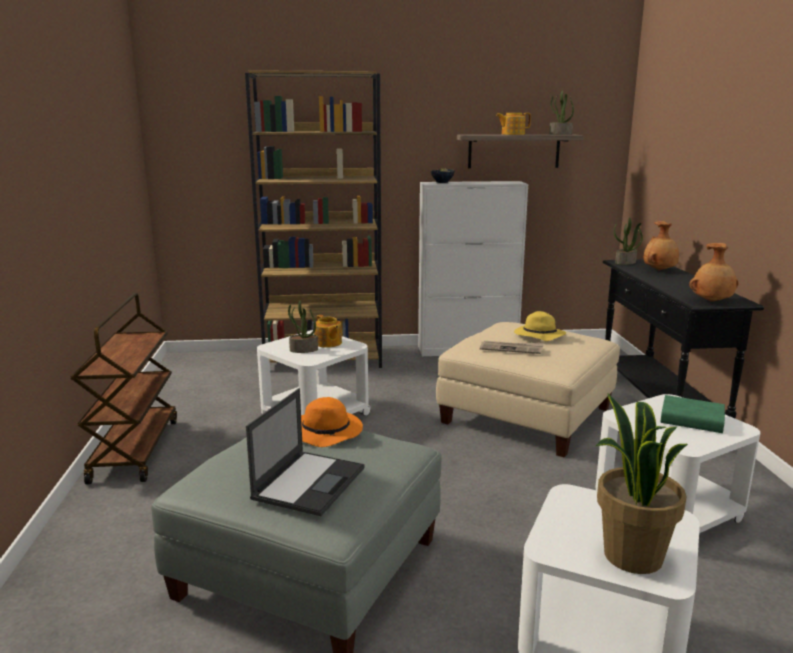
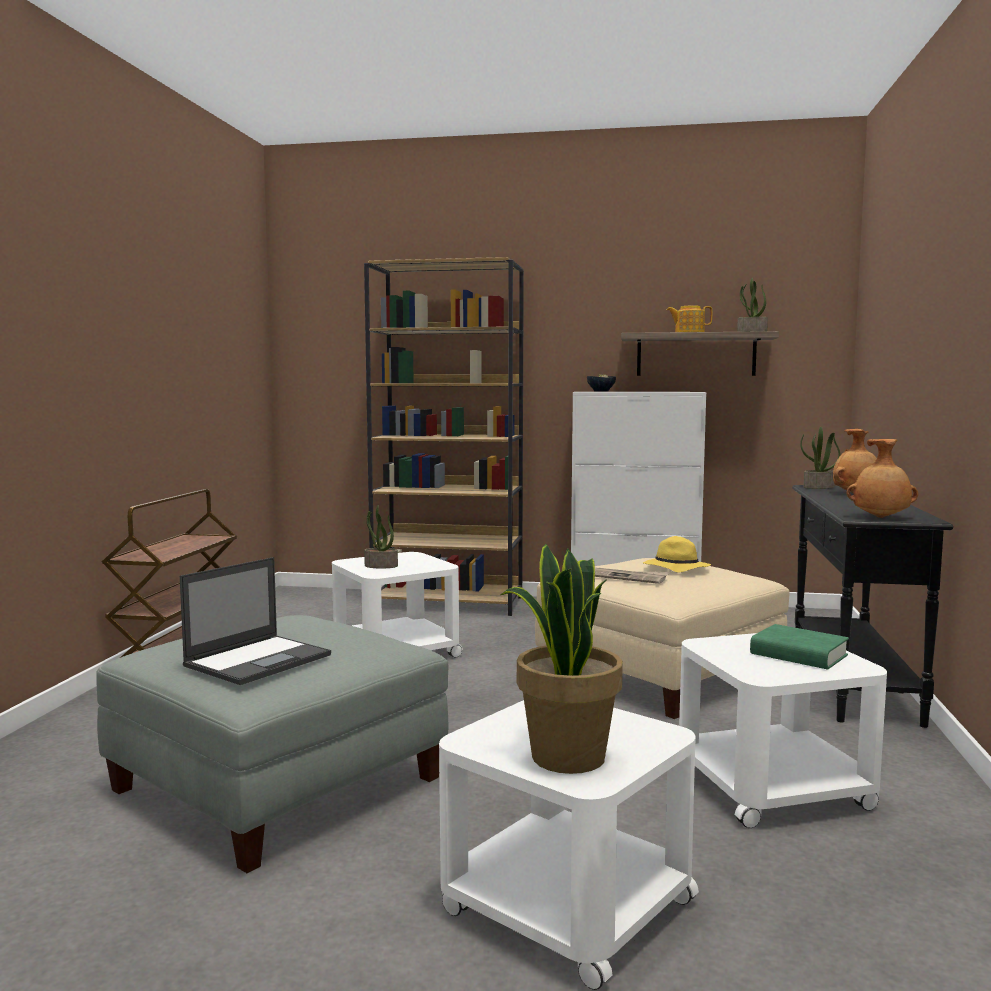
camera: 15 degrees right, 10 degrees down
(327, 432) = (324, 625): orange hat -> none
(328, 343) = (414, 562): teapot -> none

